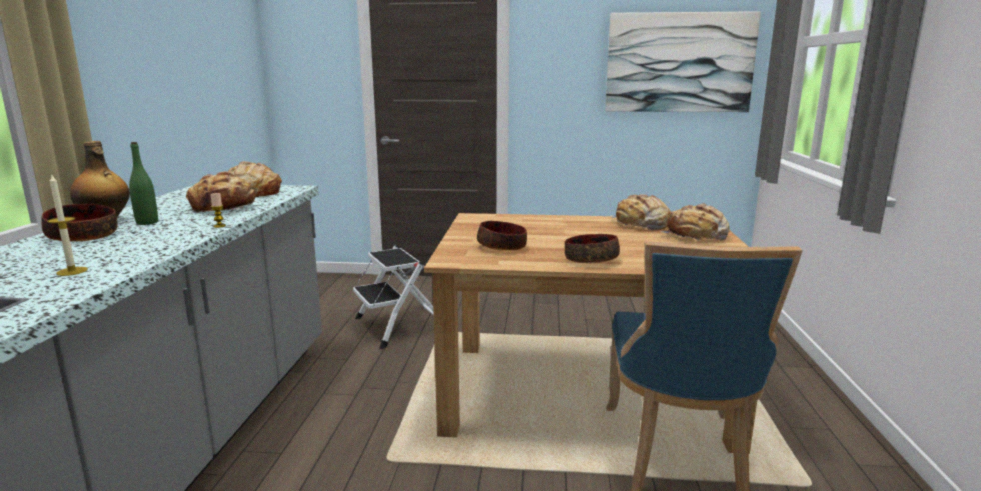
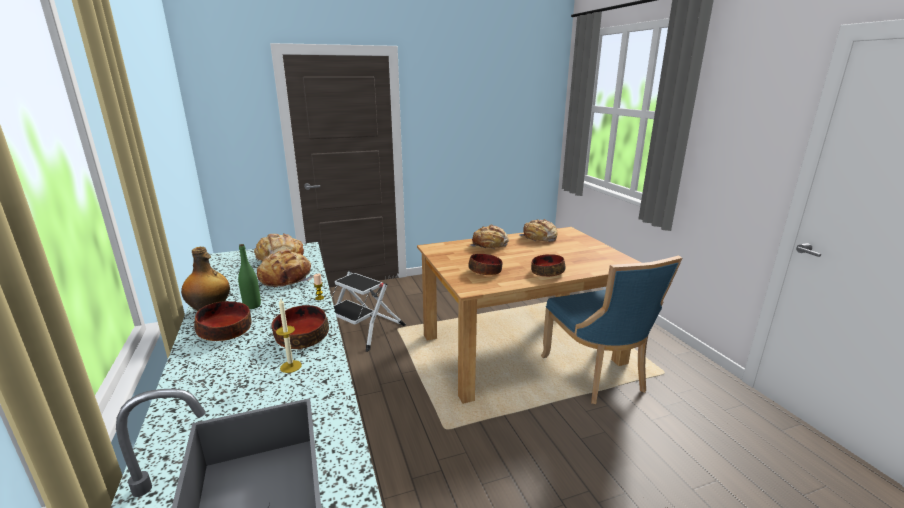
camera: 25 degrees left, 5 degrees up
(133, 252) = (301, 337): none -> bowl
(679, 63) = (511, 118): picture -> none
(696, 236) = (578, 243): bread -> bread (490, 245)

